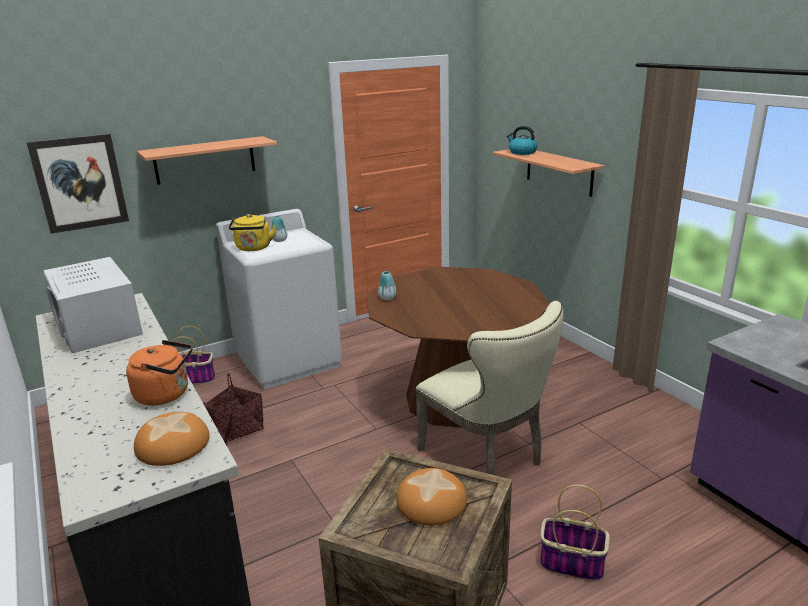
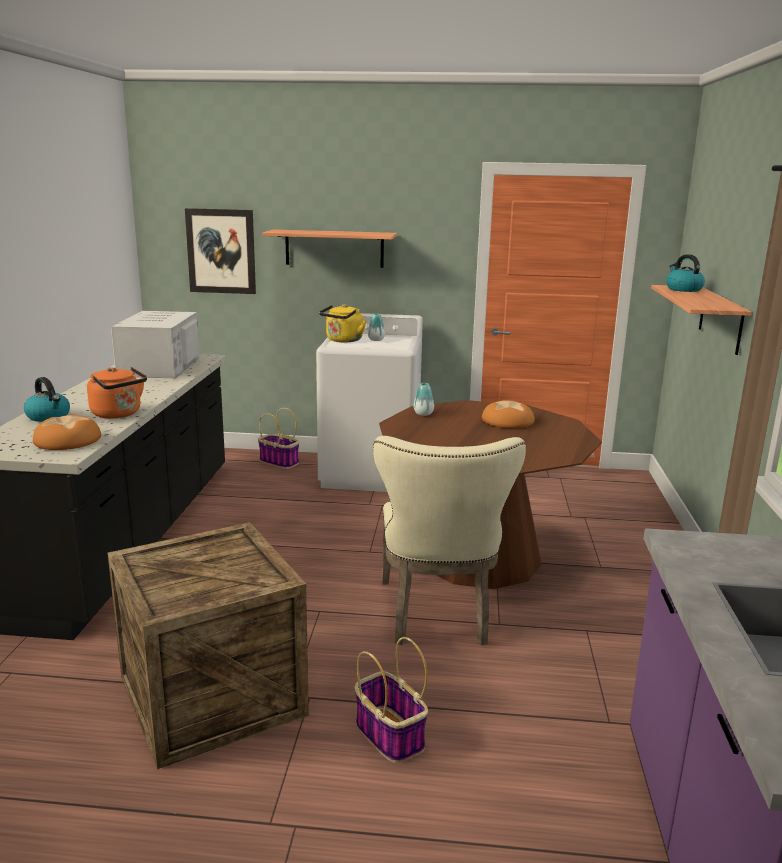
camera: 35 degrees right, 5 degrees down
(93, 427) = (49, 417): none -> kettle
(237, 428) = (261, 507): basket -> none
(431, 502) = (217, 569): bread -> bread (507, 421)

